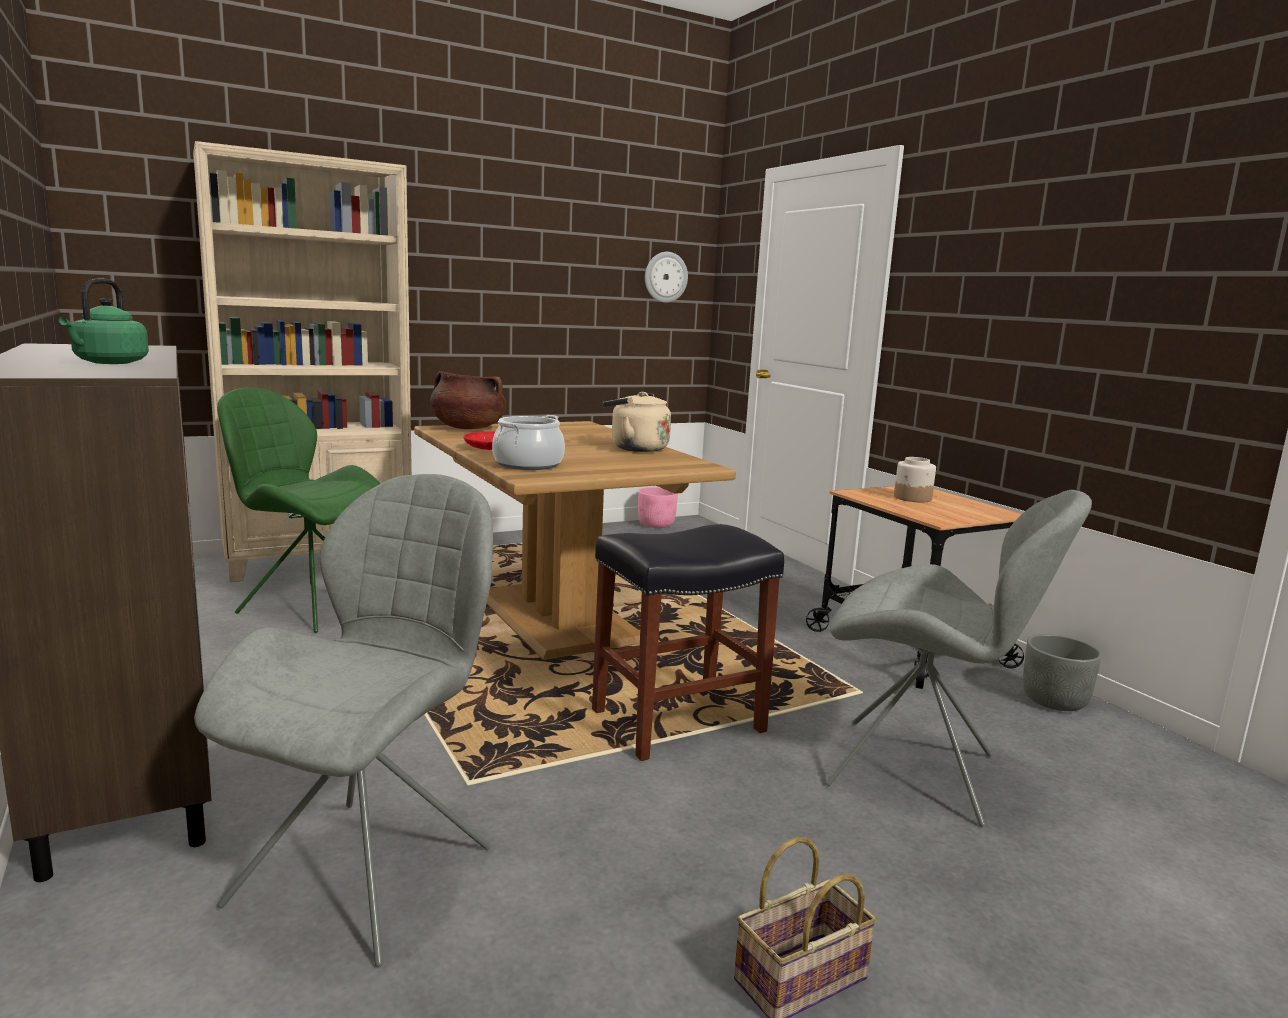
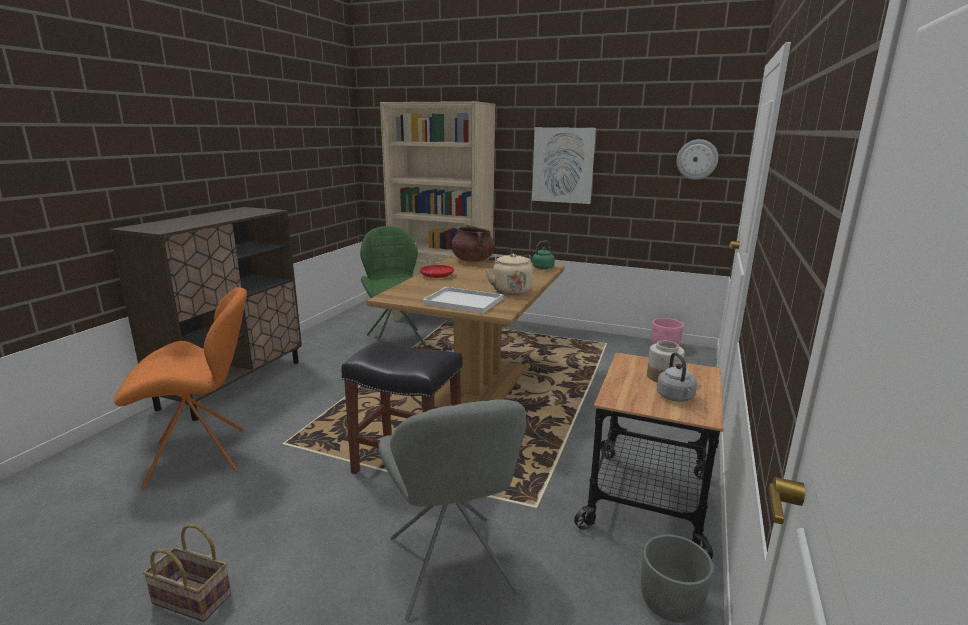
camera: 50 degrees right, 5 degrees up
(108, 363) = (192, 222): green kettle -> green kettle (542, 268)
(369, 870) = (202, 456): grey chair -> orange chair
(499, 281) = (563, 165): none -> picture
(528, 464) = (413, 289): cooking pot -> none
(634, 464) = (465, 301): none -> white tray
(960, 508) = (676, 398): none -> grey kettle

